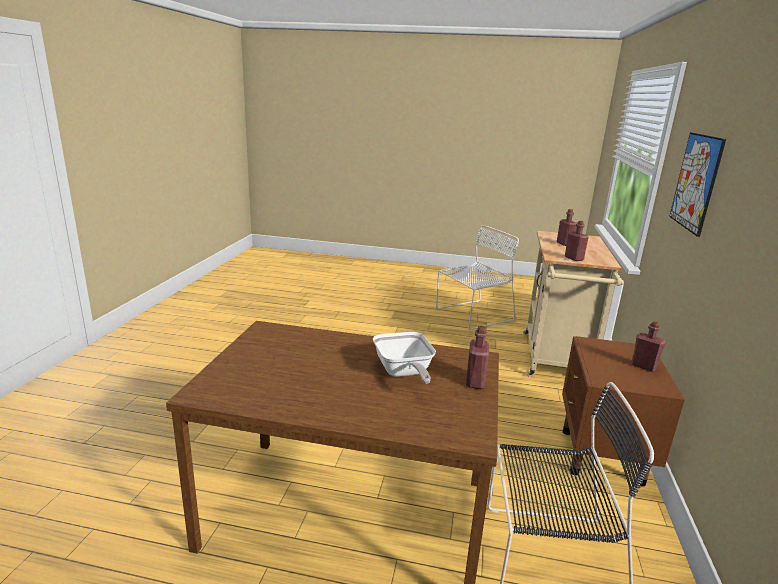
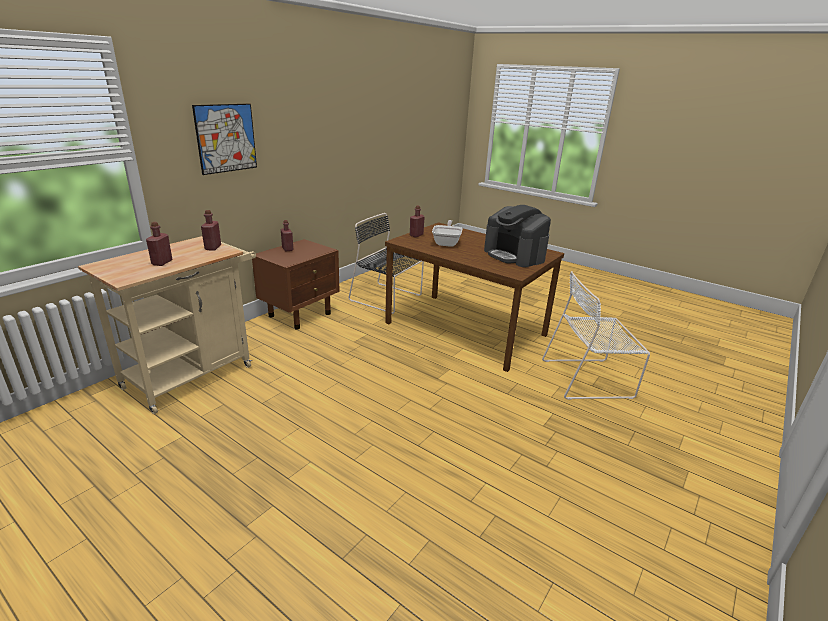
camera: 155 degrees left, 5 degrees up
(270, 367) = (514, 255): none -> coffee machine
(472, 315) = (146, 474): white chair -> white chair (589, 378)

